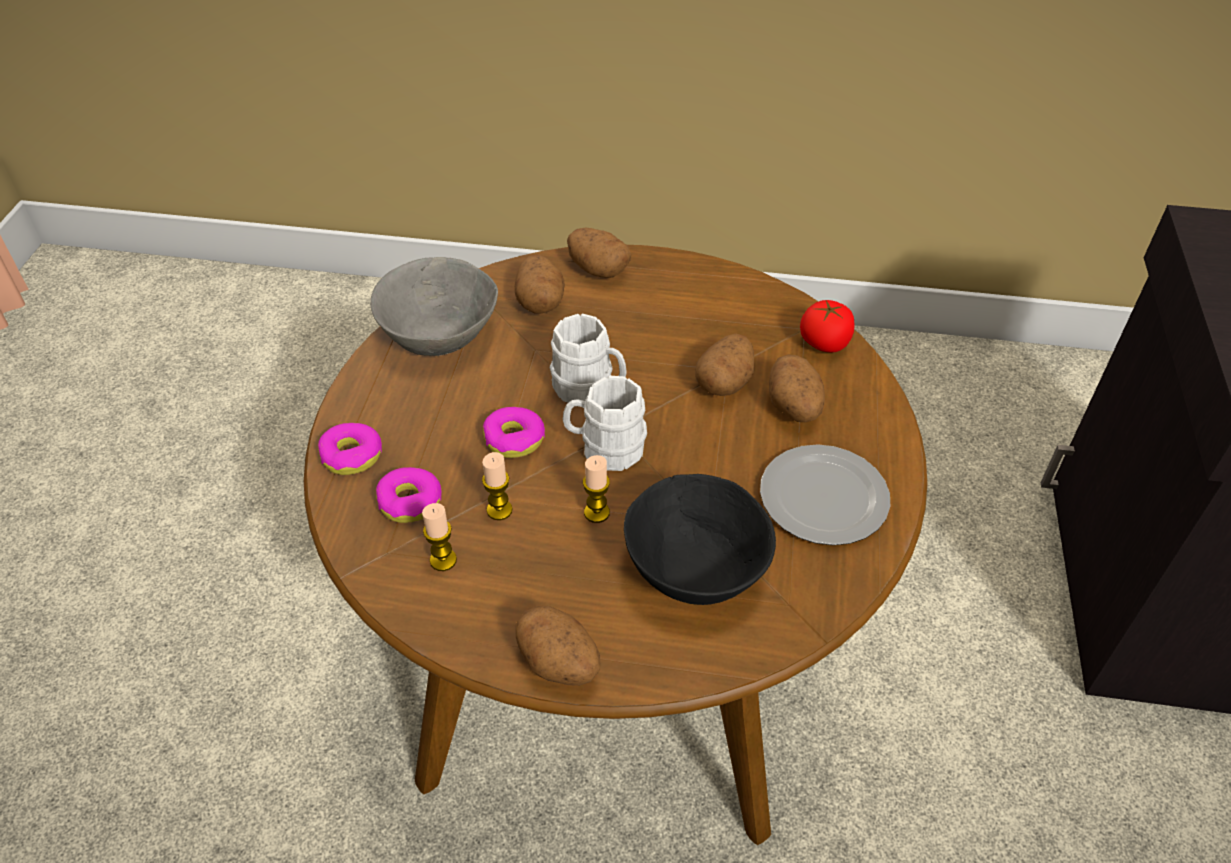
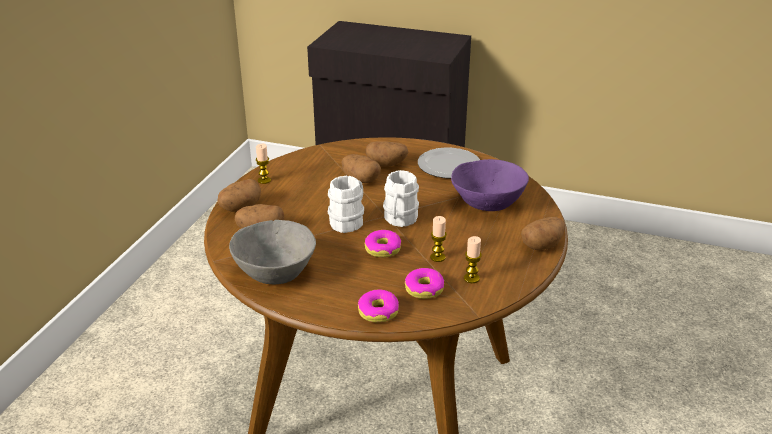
camera: 80 degrees left, 15 degrees down
(596, 512) = (446, 227): candle -> candle (264, 180)
(697, 570) = (488, 202): black bowl -> purple bowl
(824, 342) = (342, 150): tomato -> none

